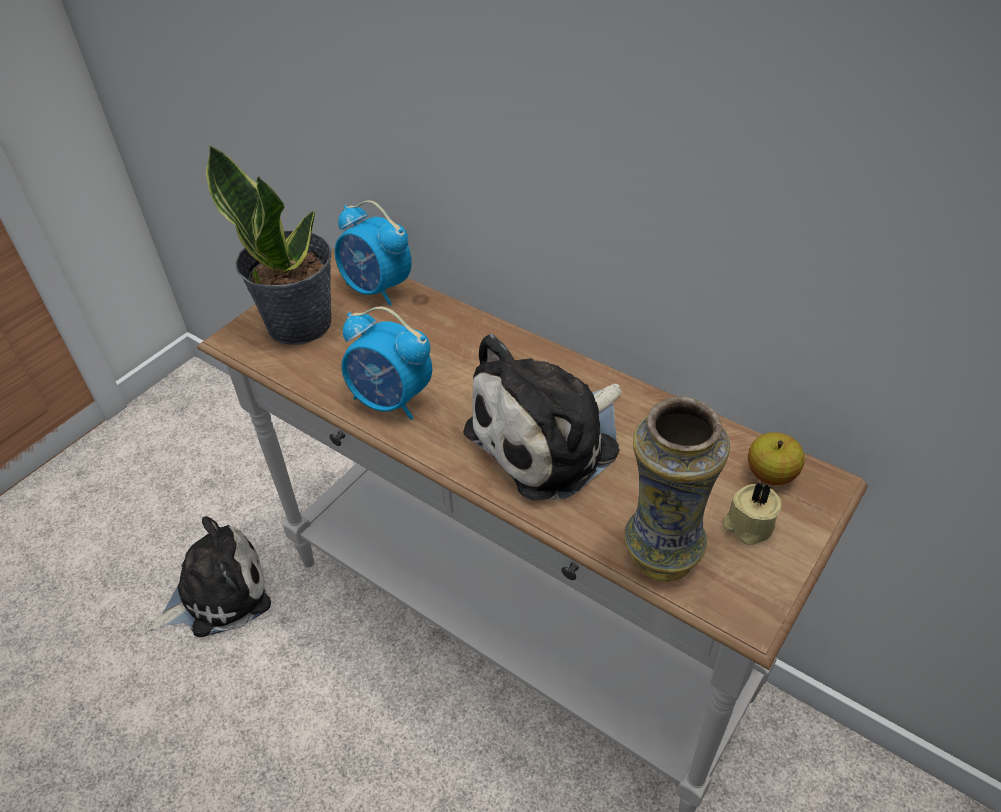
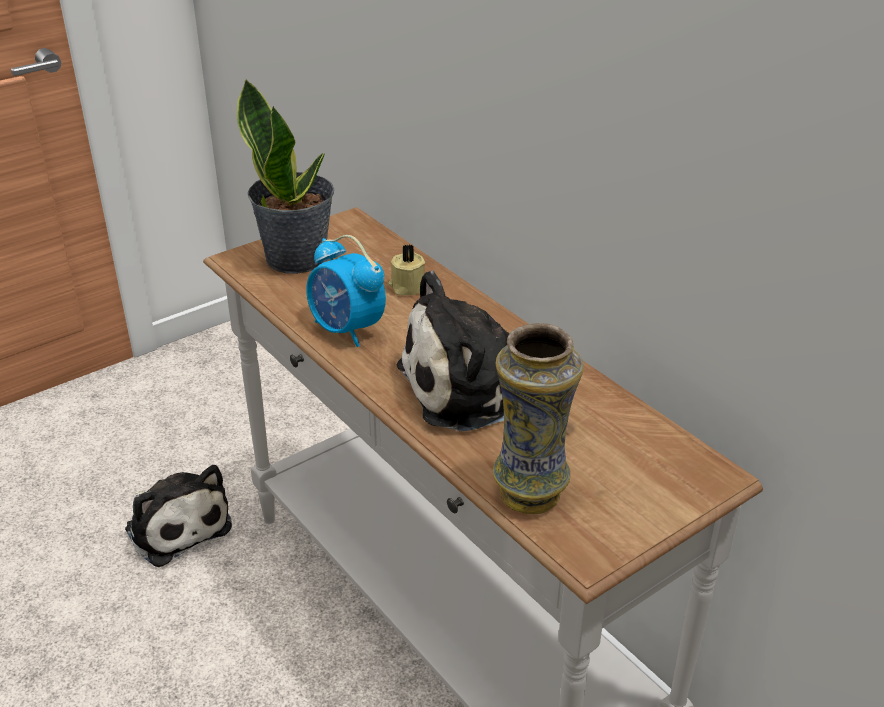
camera: 15 degrees right, 10 degrees down
(218, 594) = (176, 525): plush toy -> plush toy turned 60 degrees clockwise
(377, 289) = (376, 245): alarm clock -> none
(748, 525) = (623, 490): beige candle -> beige candle (407, 287)
(770, 474) = (667, 456): apple -> none

